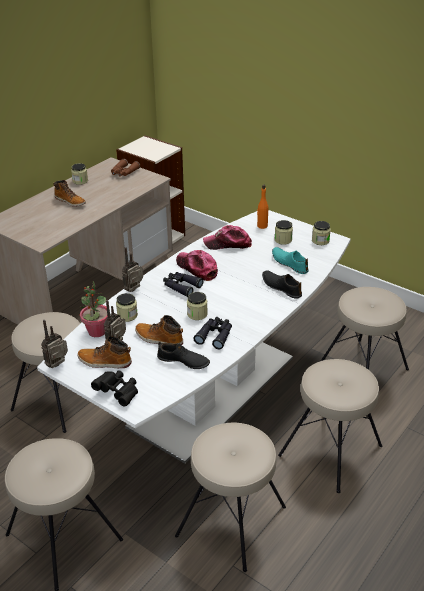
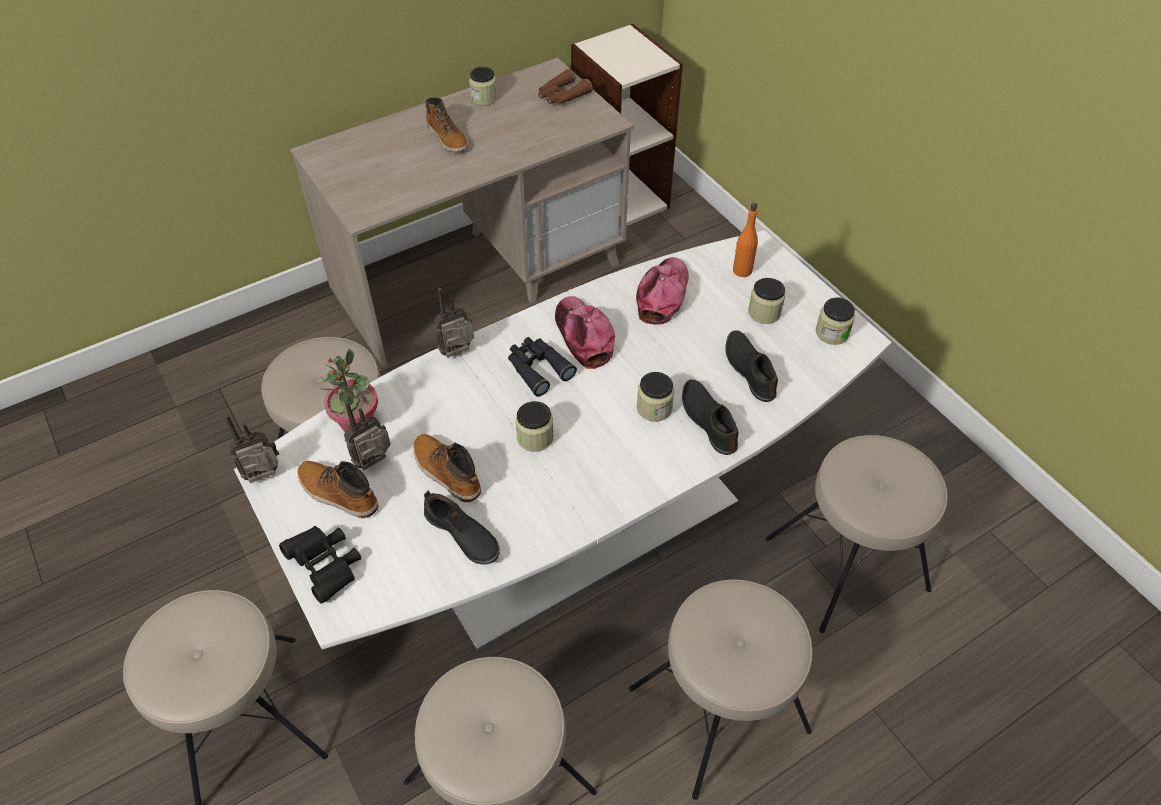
camera: 20 degrees right, 15 degrees up
(127, 315) = (421, 405): jar -> jar (654, 408)
(215, 335) = (542, 495): black binoculars -> none
(228, 244) = (662, 295): cap -> cap turned 90 degrees clockwise
(289, 263) = (750, 369): turquoise shoe -> black shoe

